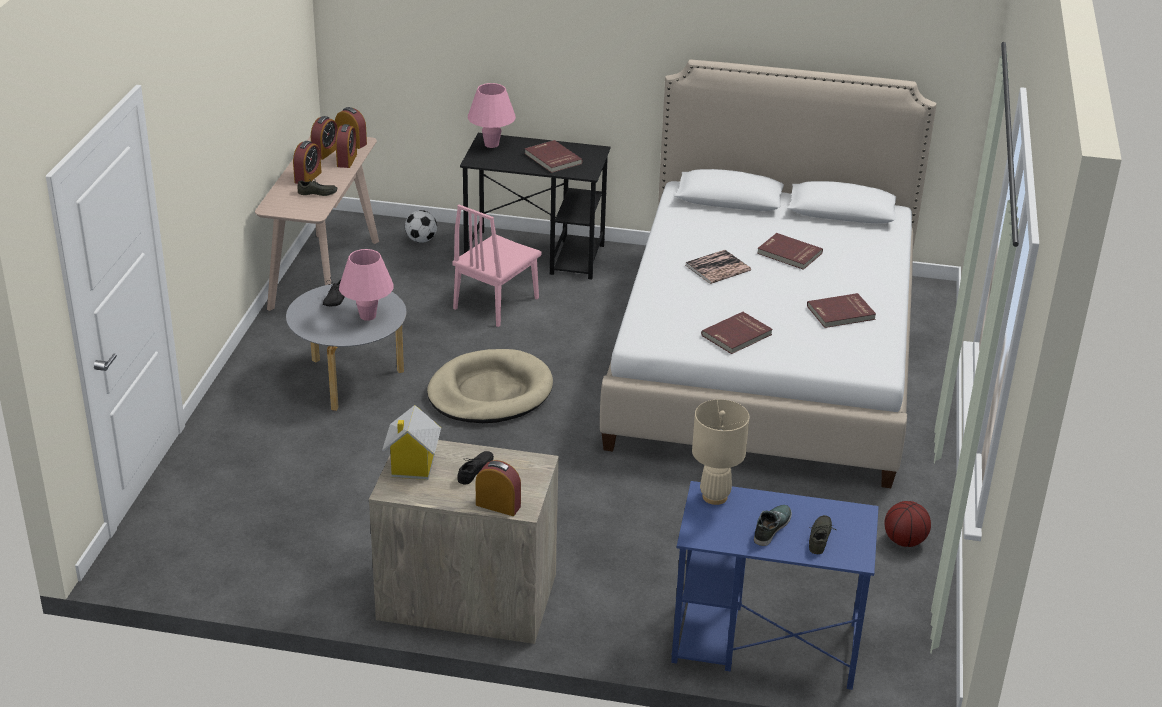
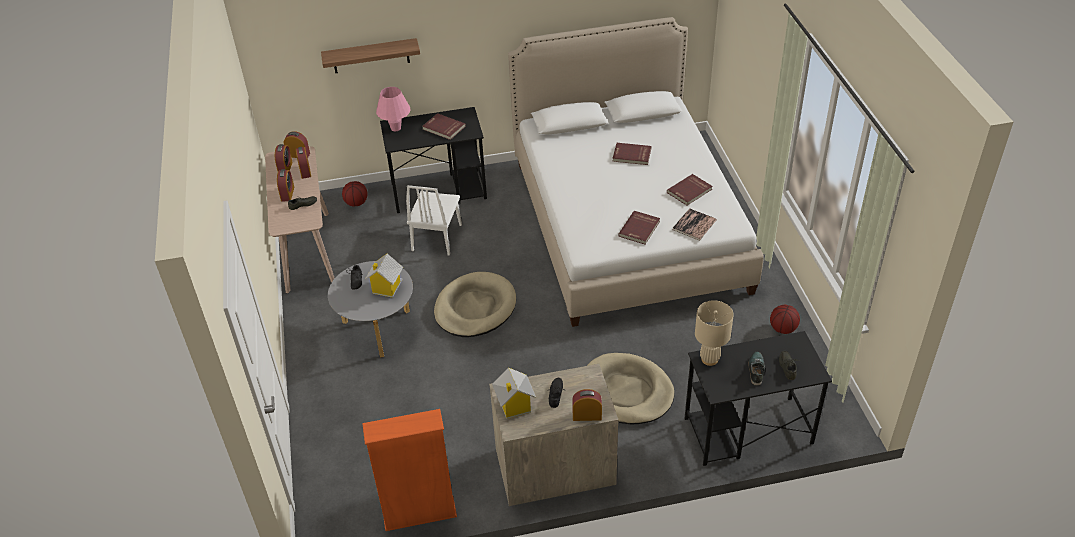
camera: 20 degrees left, 10 degrees up
(257, 591) = (419, 514): none -> orange bookcase
(367, 316) = (386, 287): pink table lamp -> toy house
(421, 240) = (356, 203): football -> basketball
(481, 35) = (370, 56): none -> shelf
(496, 303) = (437, 237): pink chair -> white chair
(625, 545) = (626, 392): none -> beige dog bed
(717, 268) = (596, 180): book -> book (694, 225)
(763, 643) = (747, 431): blue desk -> black desk

